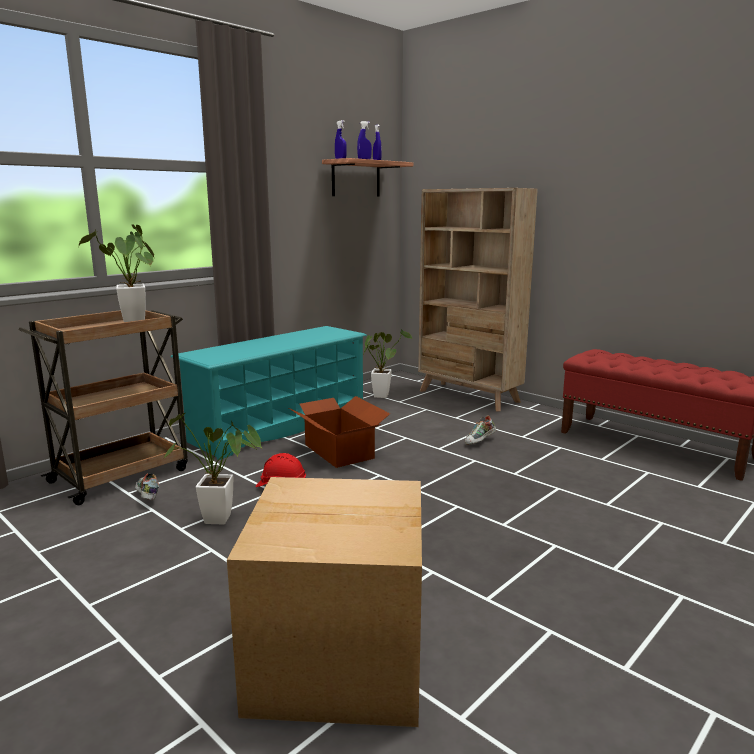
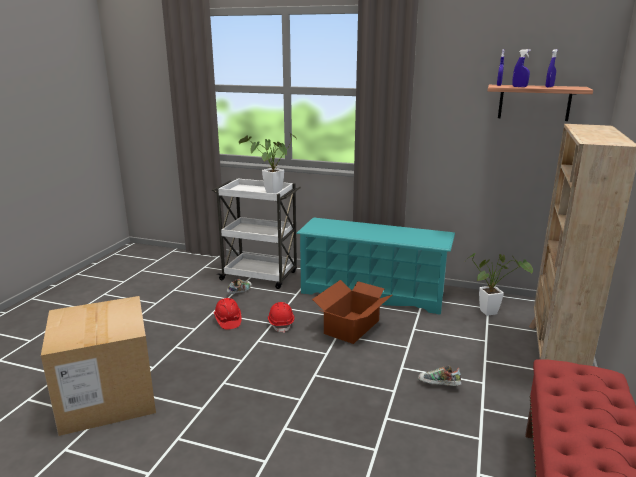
camera: 65 degrees right, 5 degrees up
(122, 475) = (260, 276): brown cart -> white cart
(224, 520) = (228, 321): potted plant -> red hard hat

